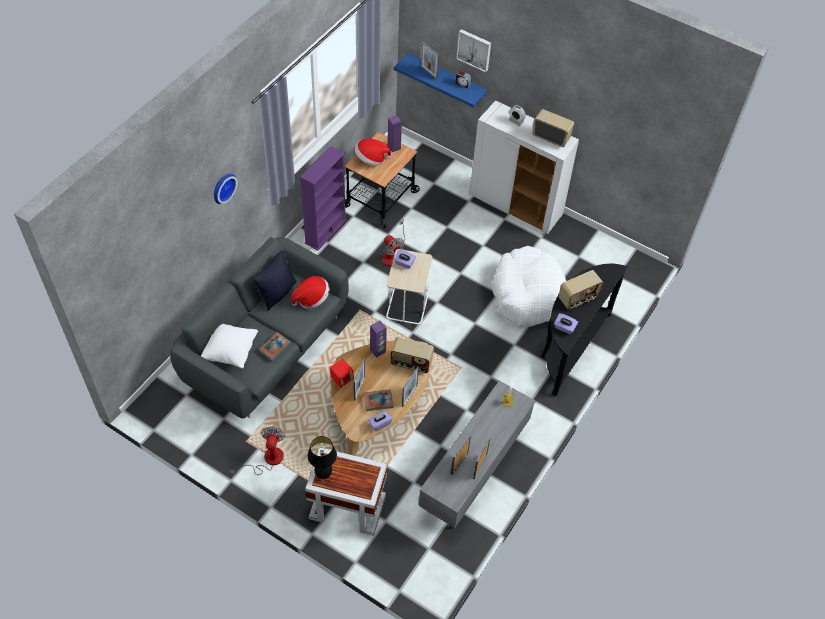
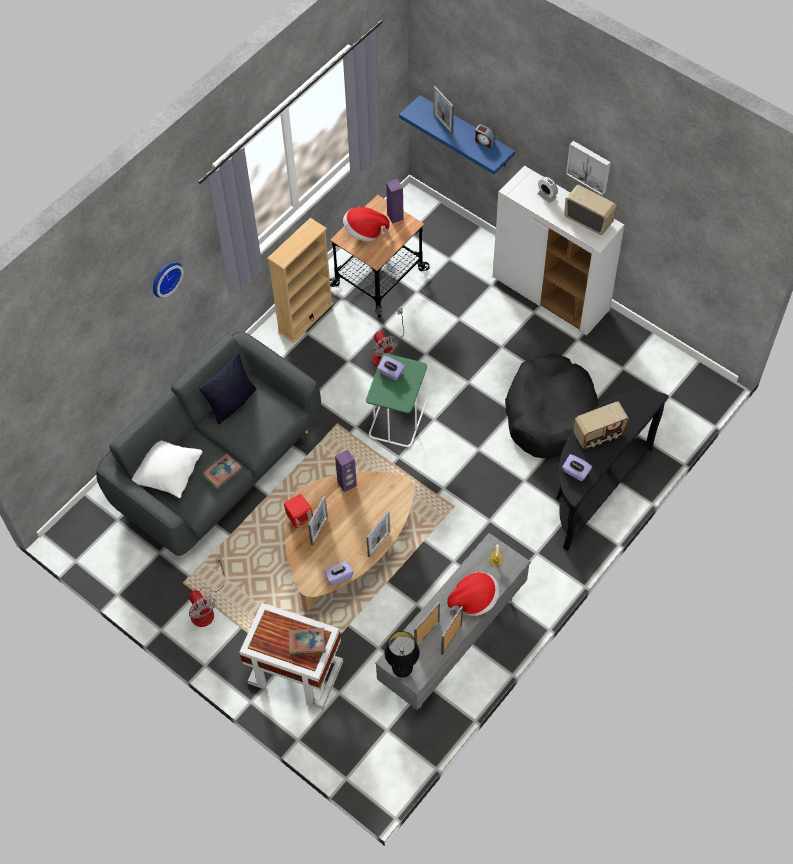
camera: 10 degrees right, 5 degrees up
(267, 460) = (206, 607): fan -> fan turned 135 degrees clockwise
(311, 298) = (273, 412): hat -> hat (474, 599)
(323, 474) = (262, 636): black table lamp -> black table lamp (402, 671)
(325, 231) = (305, 318): purple bookcase -> beige bookcase
(378, 401) = (340, 548): book -> book (307, 642)
(407, 303) = (397, 418): beige side table -> green side table
(411, 363) = (386, 502): radio -> none
(474, 49) = (498, 102): picture -> picture (589, 166)
(527, 293) = (549, 414): white dog bed -> black dog bed

